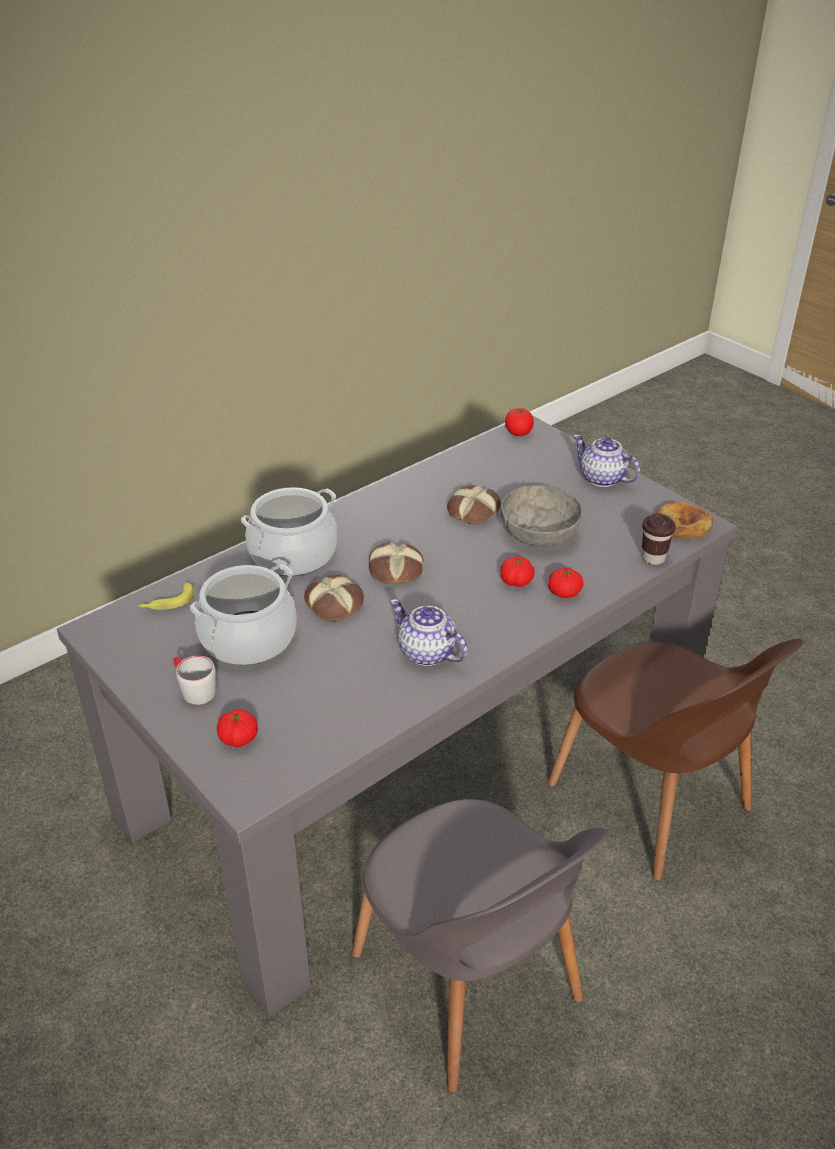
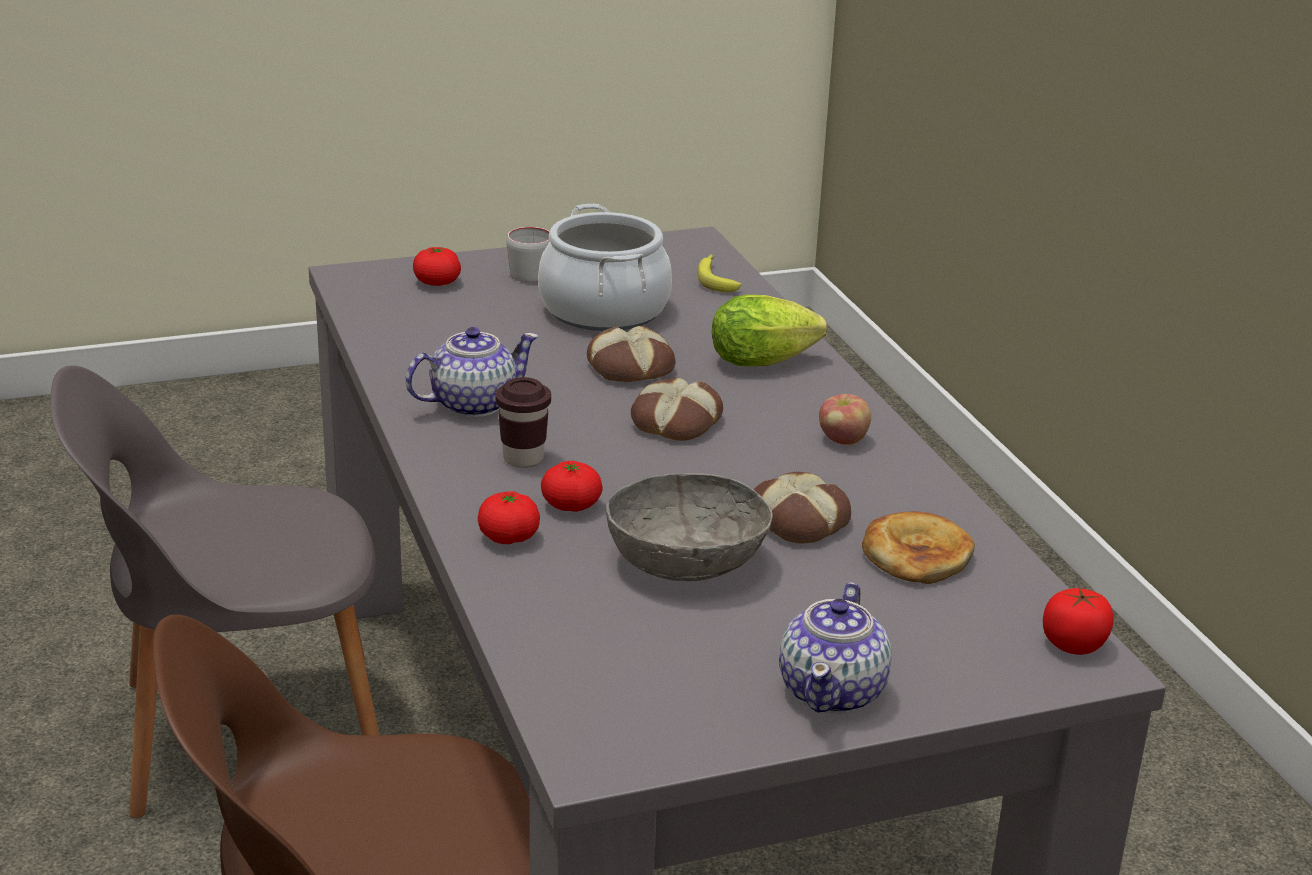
camera: 110 degrees right, 10 degrees down
(293, 555) = (768, 361): cooking pot -> lettuce
(378, 512) = (843, 440): none -> apple
(602, 479) = (833, 691): teapot -> teapot turned 135 degrees clockwise
(653, 558) = (527, 654): brown cup -> brown cup (523, 459)
(682, 524) = (606, 731): bread -> bread (916, 554)

